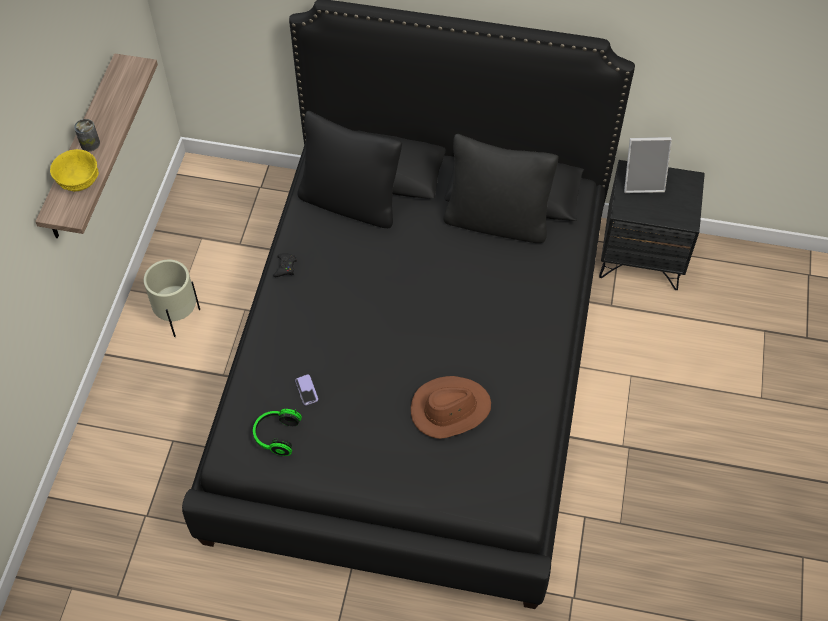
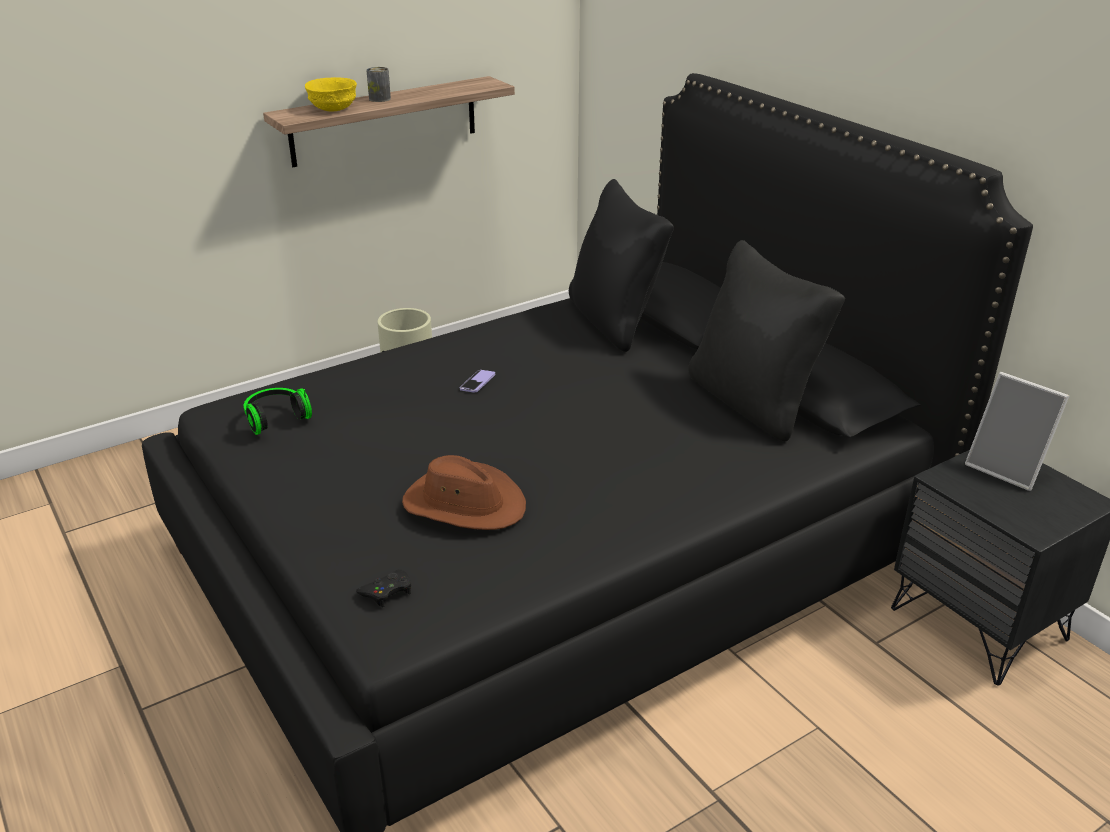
camera: 45 degrees right, 25 degrees down
(285, 267) = (484, 329): black game controller -> black game controller (387, 592)
(306, 390) = (355, 406): phone -> phone (477, 382)

